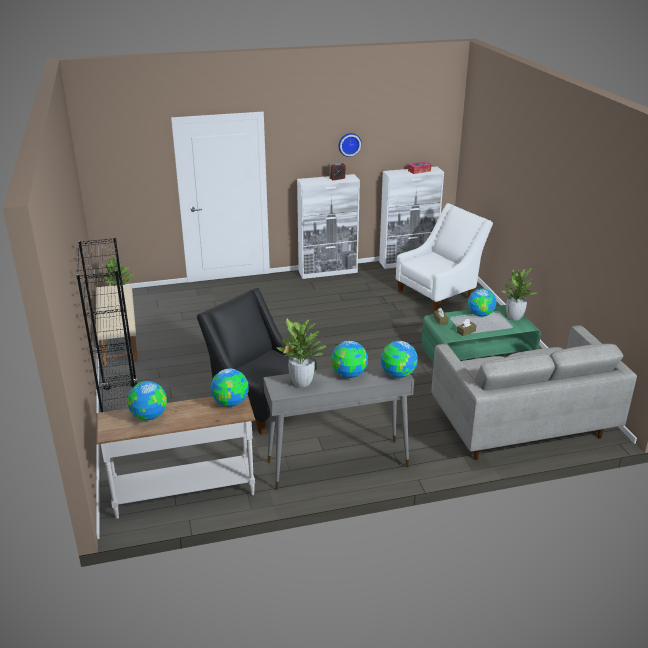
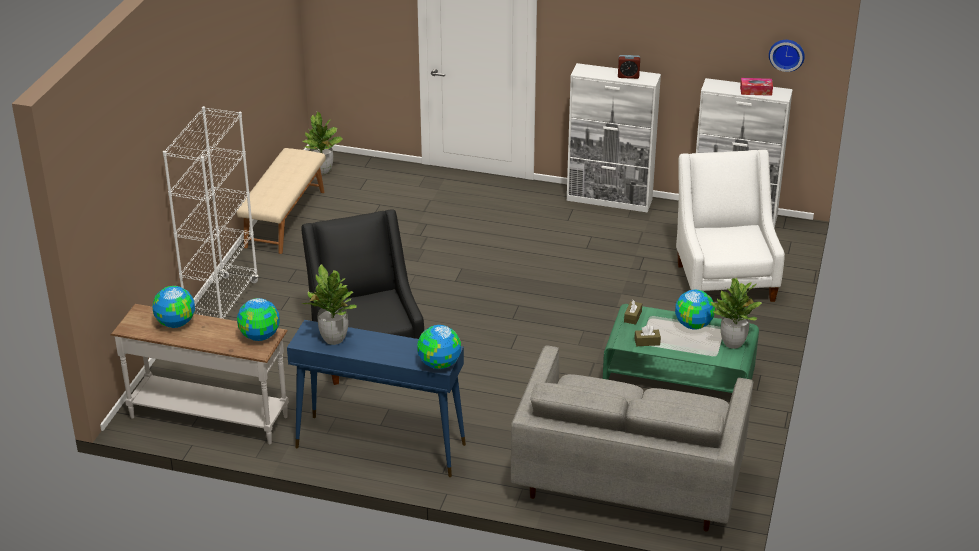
camera: 30 degrees right, 5 degrees up
(121, 408) = (222, 304): black bookcase -> white bookcase
(337, 464) = (379, 446): grey console table -> blue console table
(349, 144) = (657, 31): wall clock -> wall clock (787, 54)
(349, 374) = (390, 346): globe -> none
(439, 294) = (724, 278): white armchair -> white armchair turned 90 degrees counterclockwise

